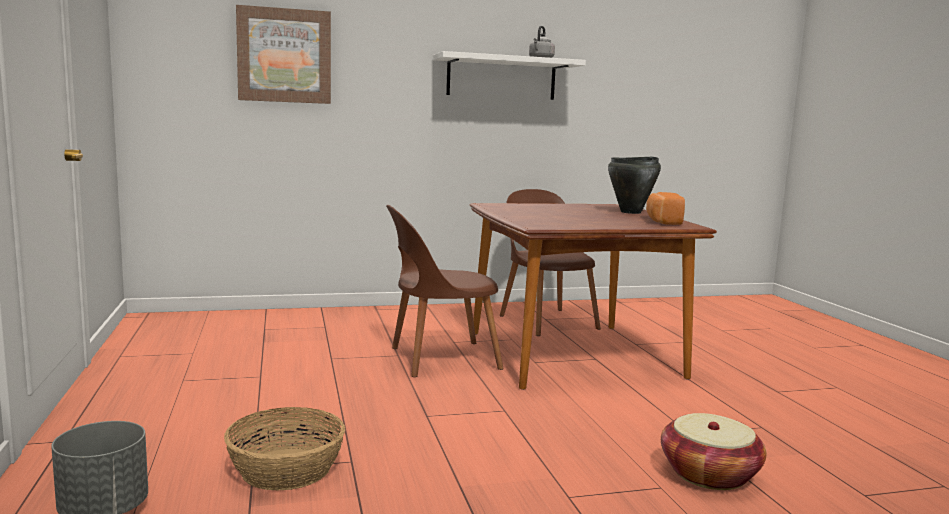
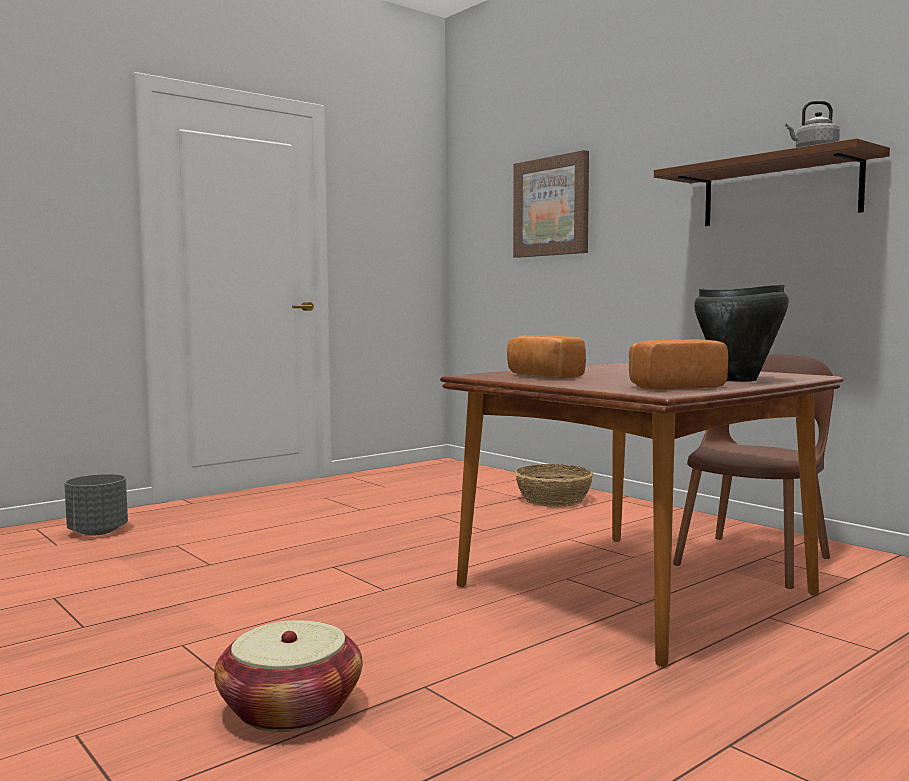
camera: 65 degrees right, 5 degrees down
(286, 469) = (181, 552): basket -> basket (553, 500)
(440, 359) = (500, 544): brown chair -> none
(501, 78) = (779, 191): white shelf -> brown shelf
(566, 222) = (542, 376): none -> bread

